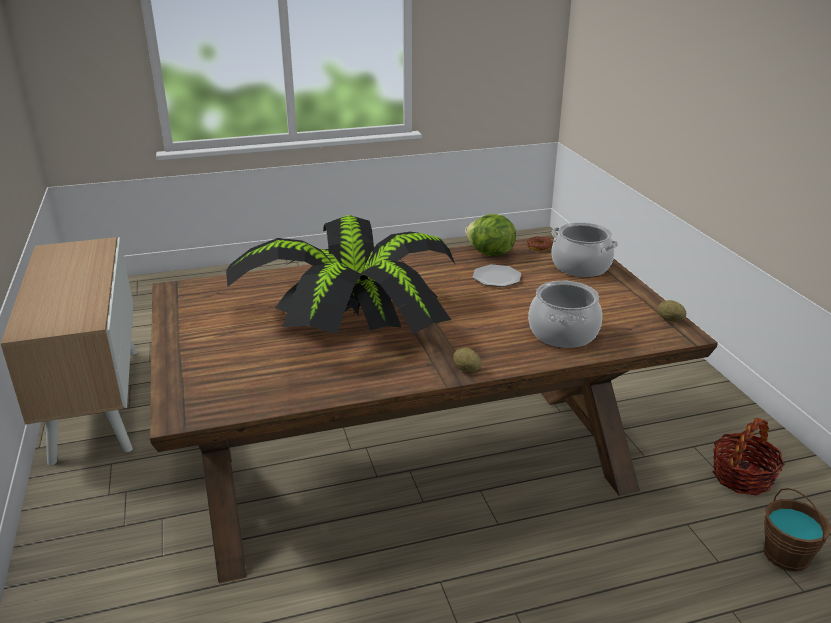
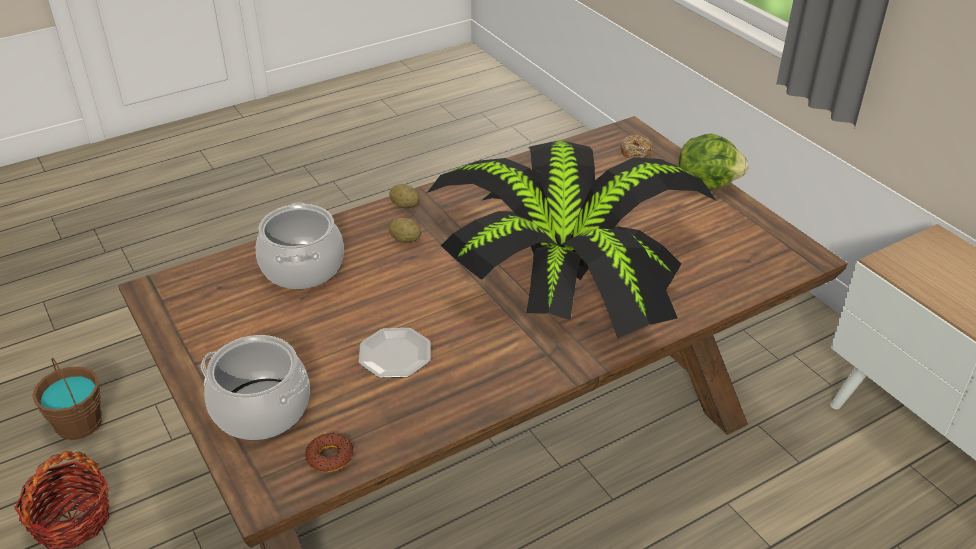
camera: 165 degrees right, 10 degrees up
(201, 390) = (635, 151): none -> donut
(490, 254) = (416, 417): lettuce -> lettuce (707, 183)
(670, 320) = (161, 311): potato -> potato (405, 240)

